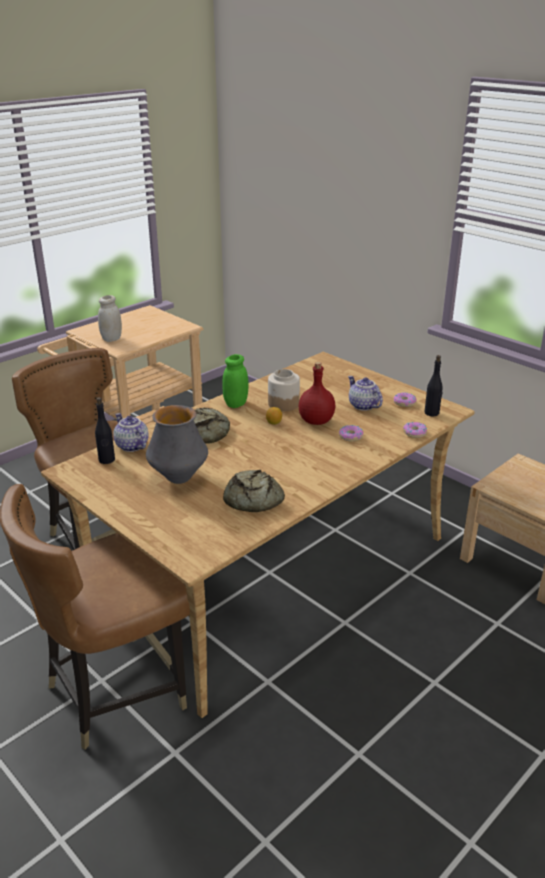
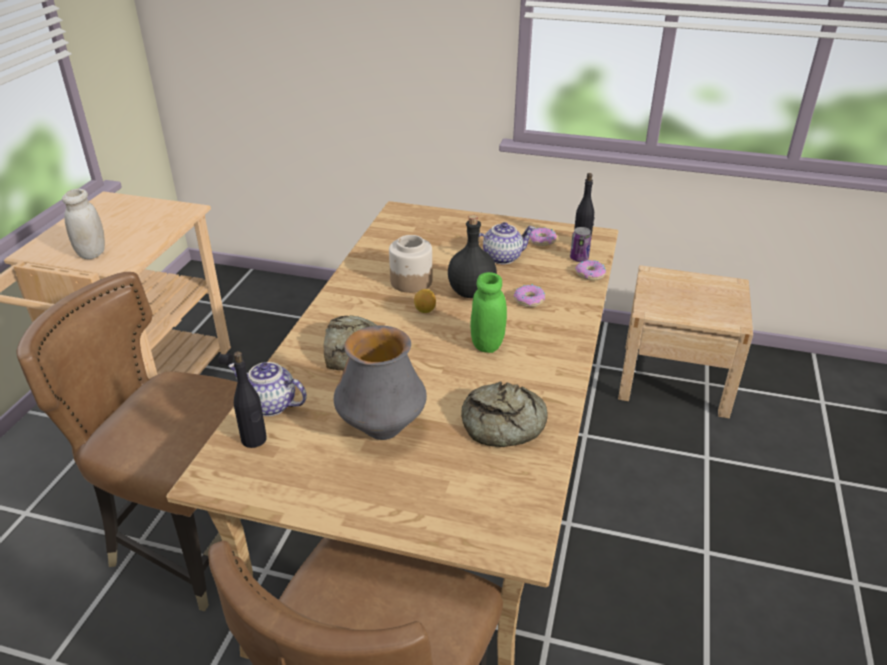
camera: 30 degrees left, 5 degrees up
(236, 404) = (352, 299): green jar -> green jar (487, 344)
(315, 421) = (470, 292): red bottle -> black bottle
(362, 406) = (502, 257): teapot -> teapot turned 135 degrees clockwise
(418, 421) = (579, 258): none -> can

